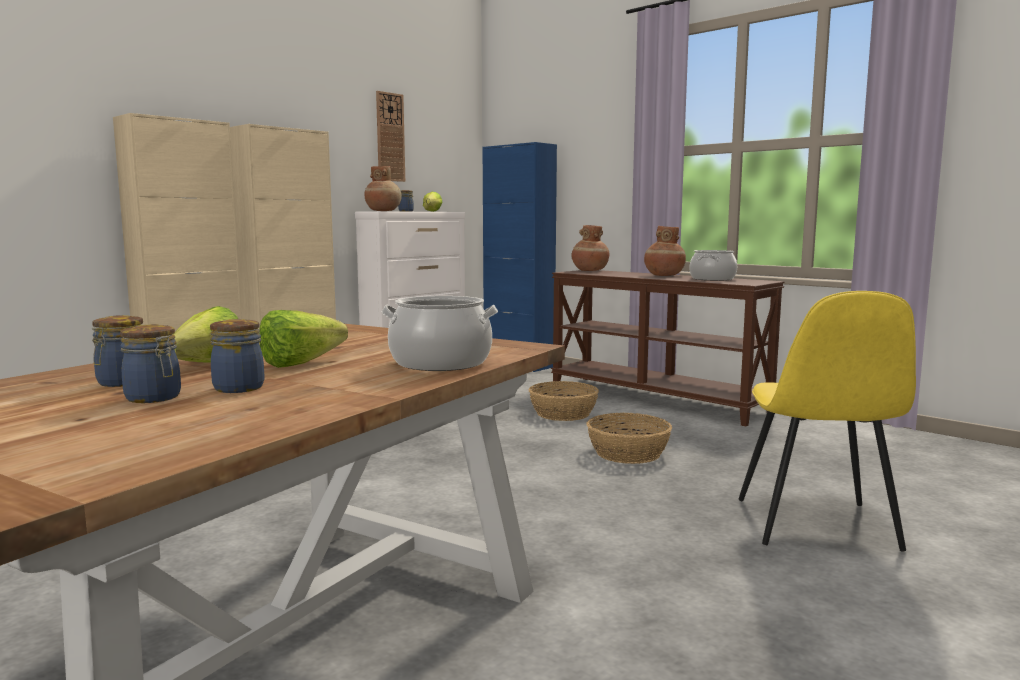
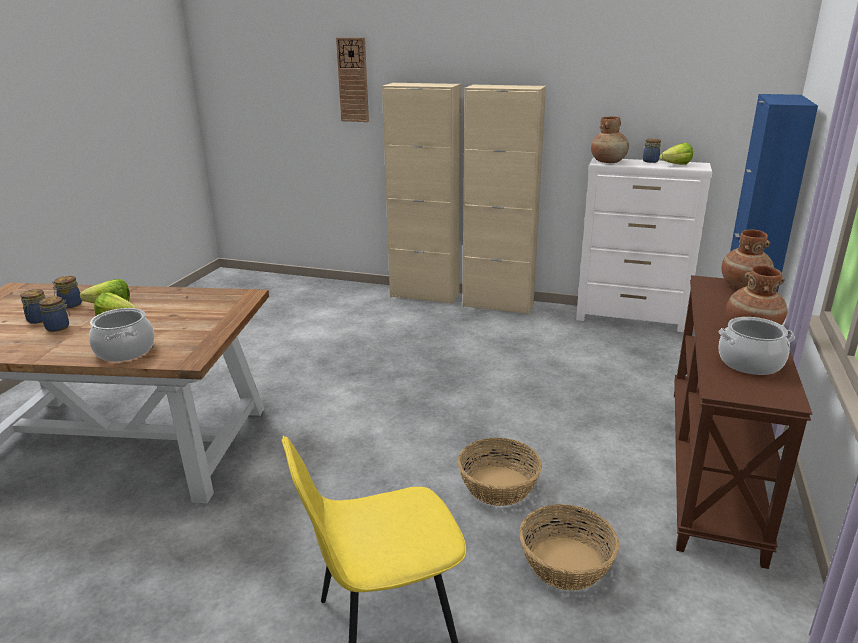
camera: 65 degrees right, 15 degrees up
(390, 137) = (650, 81): wall clock -> wall clock (353, 80)
(563, 414) = (585, 424): basket -> basket (566, 563)

